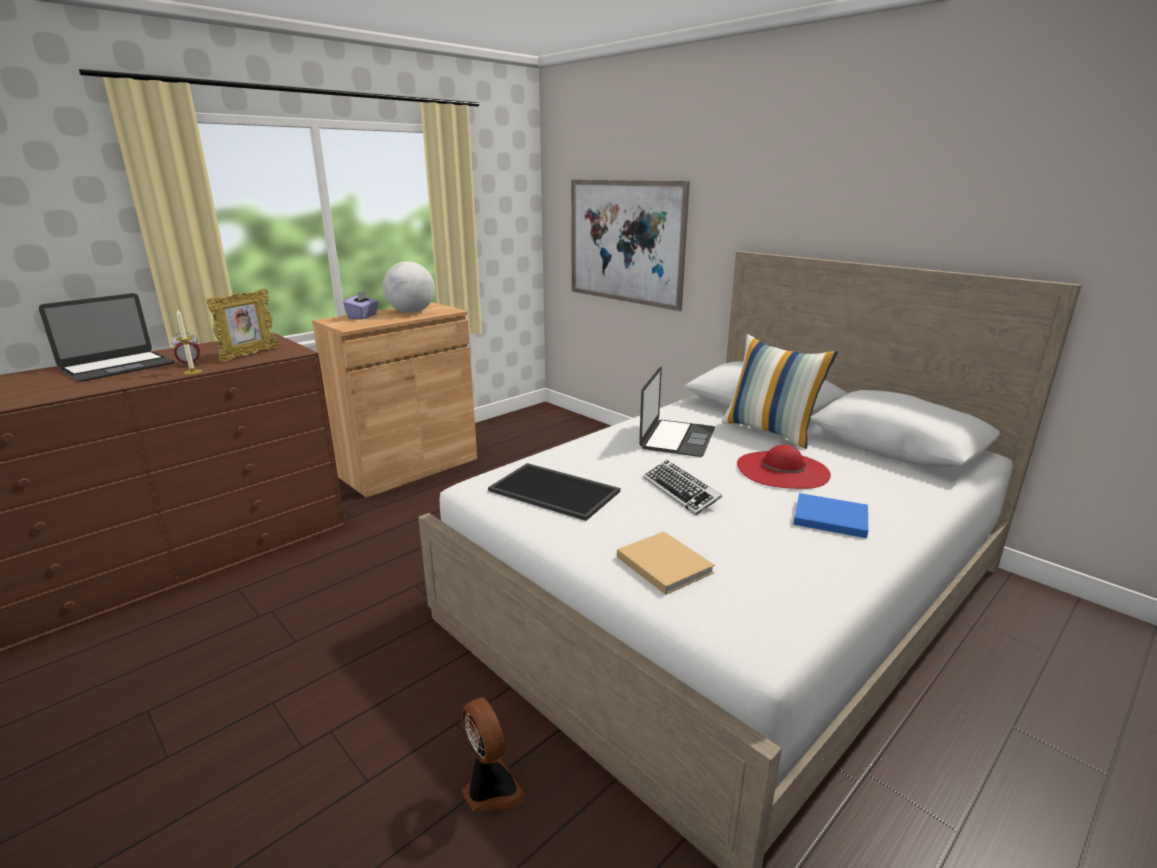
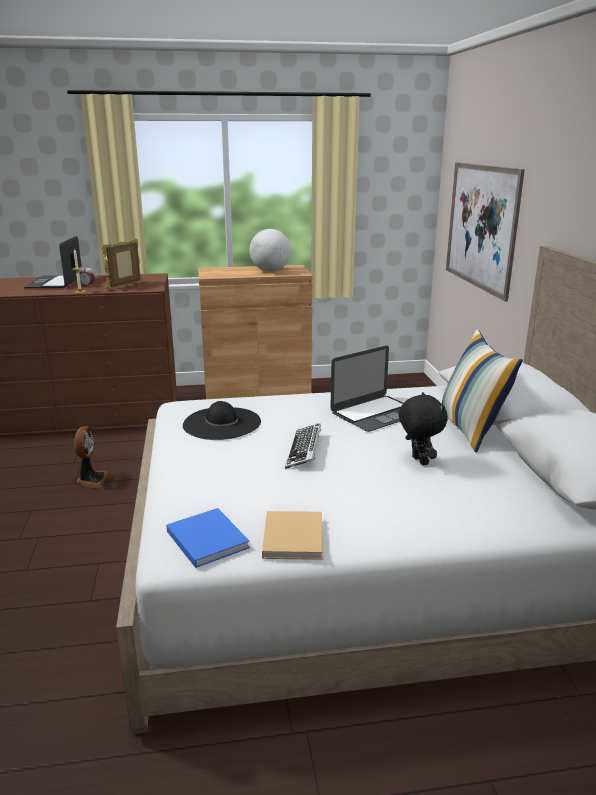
camera: 35 degrees right, 0 degrees up
(118, 366) = (54, 282): laptop -> laptop turned 105 degrees clockwise
(249, 355) = (125, 286): picture frame -> picture frame turned 150 degrees clockwise
(363, 316) = (233, 269): purple tissue box -> none
(490, 789) = (73, 605): fan -> fan (91, 480)
(556, 491) = (222, 423): tray -> black hat
(662, 563) = (206, 488): beige book -> beige book (293, 536)
(782, 470) = (418, 461): red hat -> black plush toy
(828, 517) = (384, 505): blue book -> blue book (206, 538)

